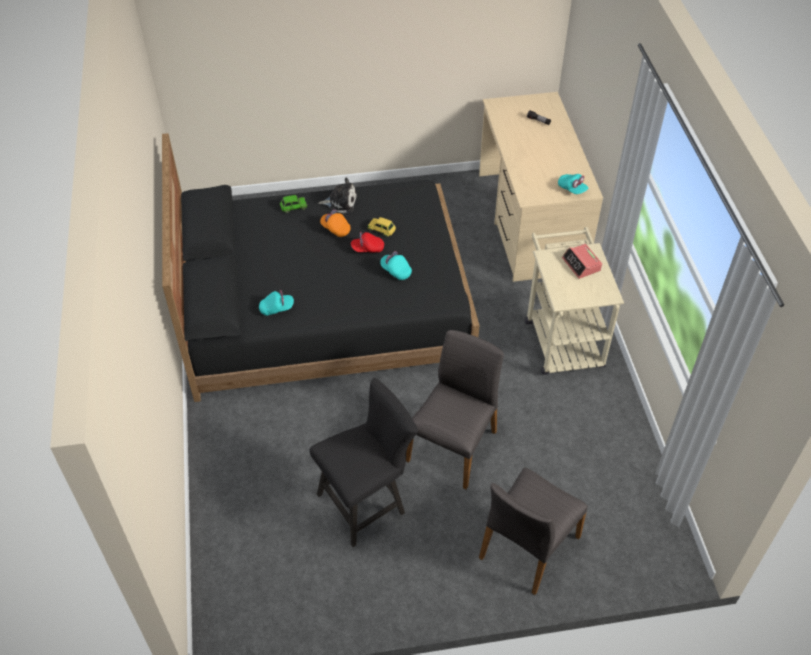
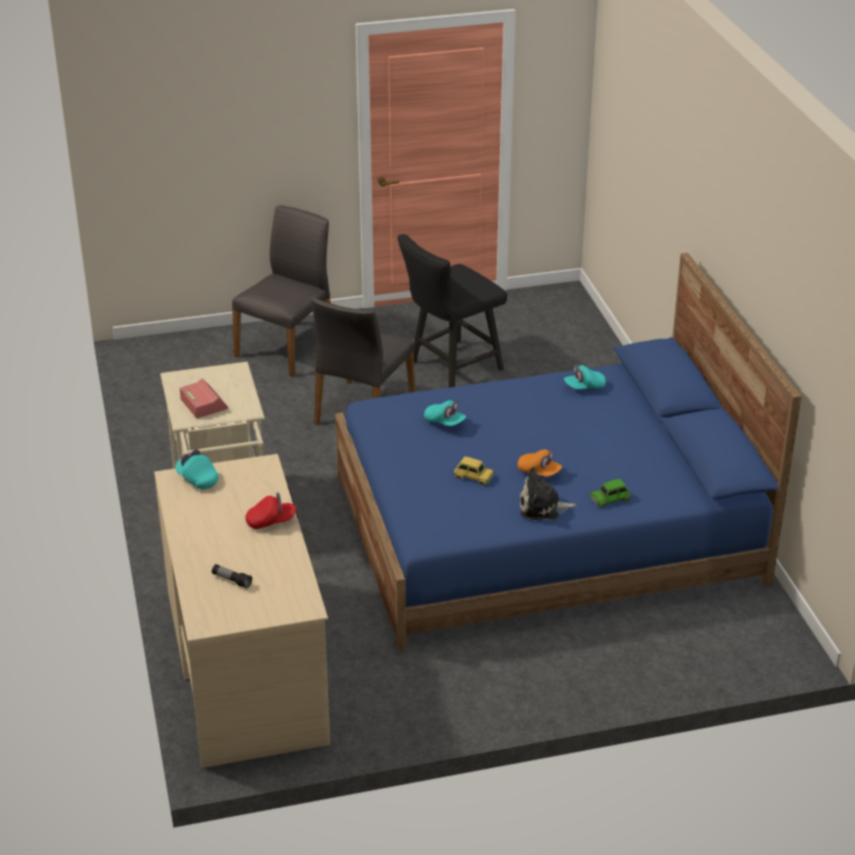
camera: 175 degrees right, 15 degrees down
(324, 306) = (547, 531): black bed -> blue bed
(367, 249) = (488, 451): red cap -> red cap (271, 521)

